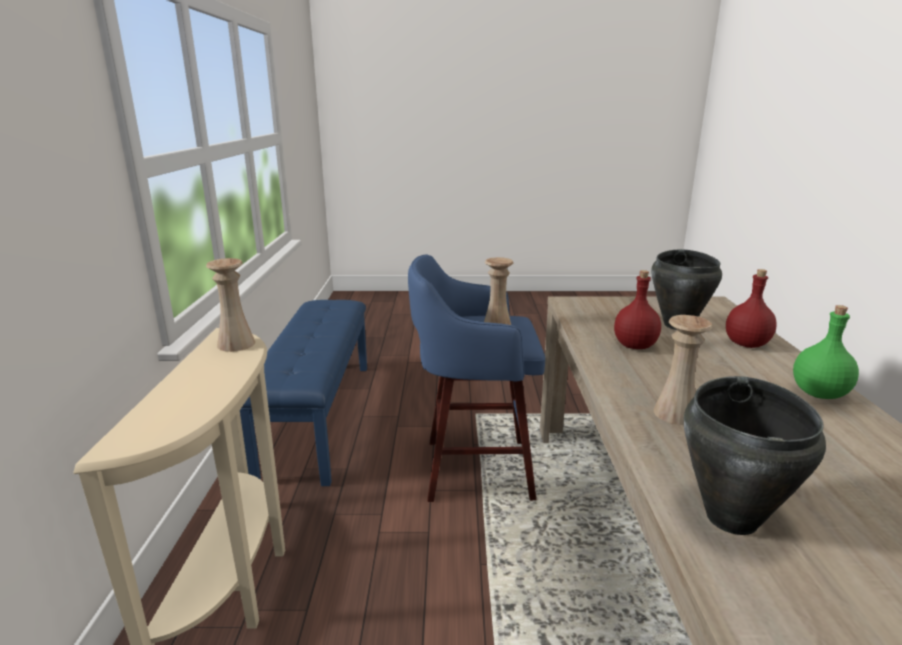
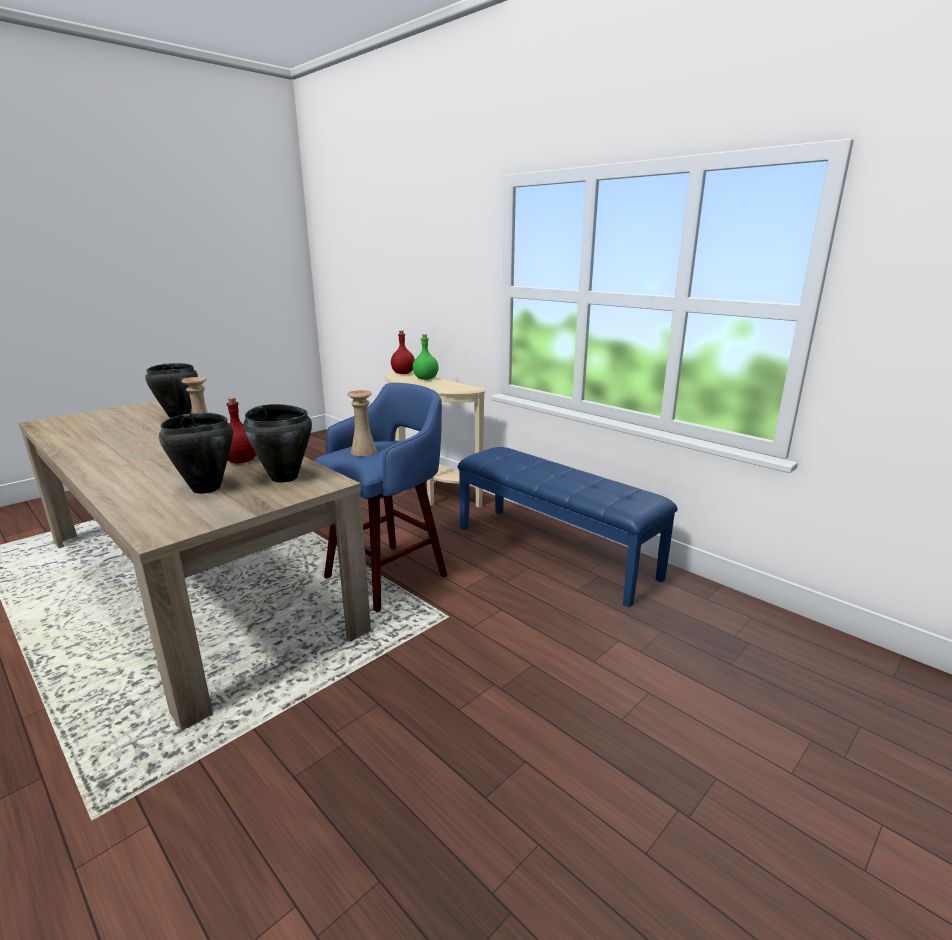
camera: 135 degrees right, 0 degrees up
(236, 344) = (451, 387): beige vase -> none
(602, 316) = (284, 477): none -> black cooking pot
(747, 344) = (138, 488): red bottle -> red bottle (403, 373)
(817, 393) = (101, 466): green bottle -> green bottle (426, 379)

